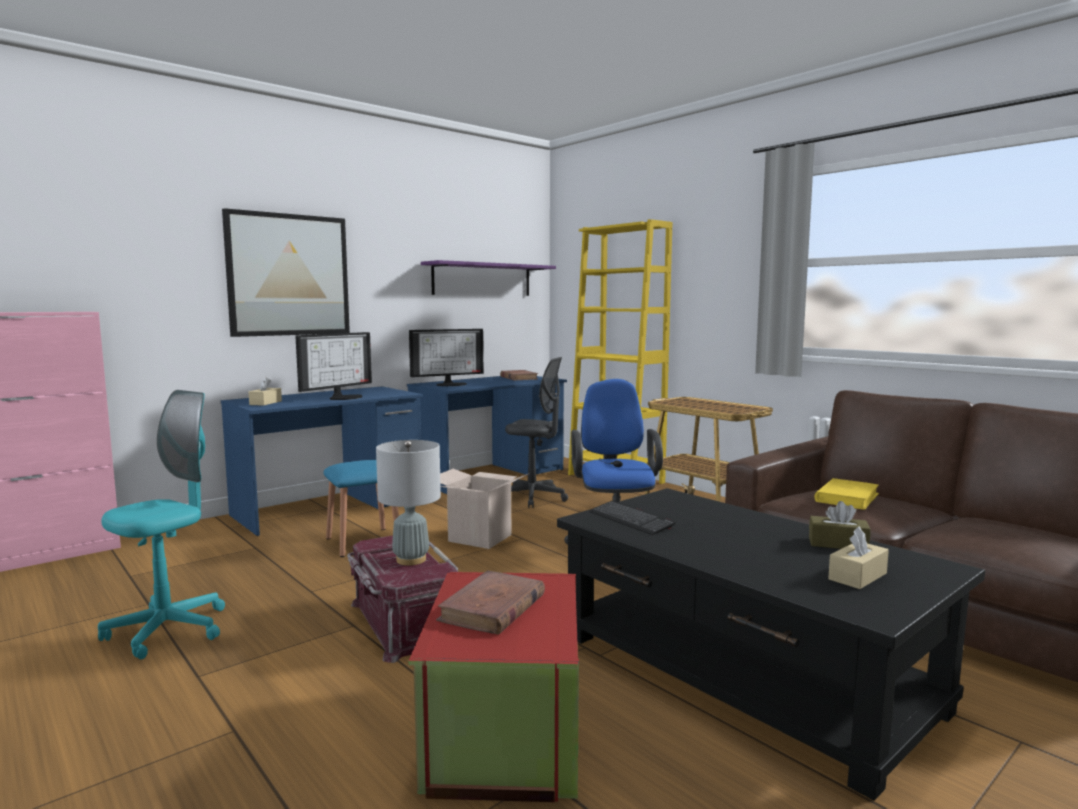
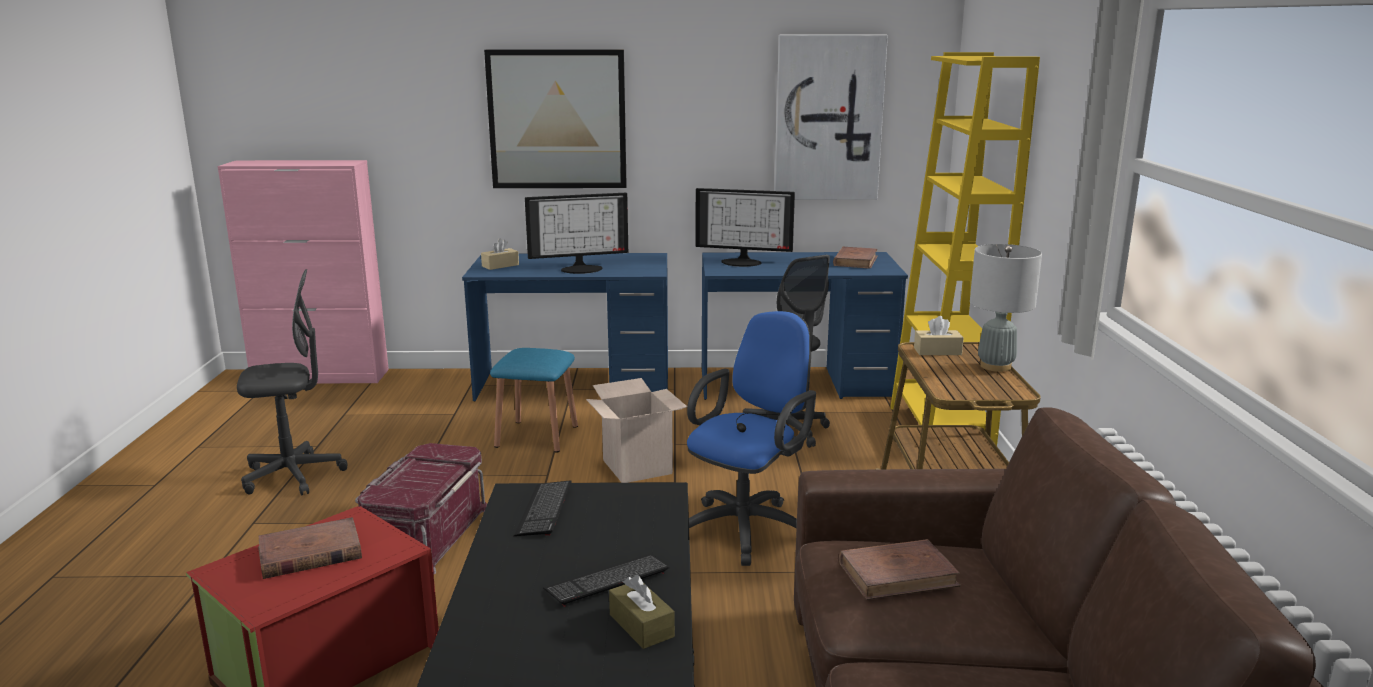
camera: 40 degrees right, 10 degrees up
(168, 630) = (293, 476): turquoise office chair -> grey office chair
(411, 560) = (427, 478): grey table lamp -> grey table lamp (995, 366)
(482, 279) = (828, 118): purple shelf -> picture
(764, 534) = (607, 581): none -> keyboard
(847, 498) = (898, 575): yellow book -> brown book
(857, 576) = (546, 668): beige tissue box -> beige tissue box (937, 351)

